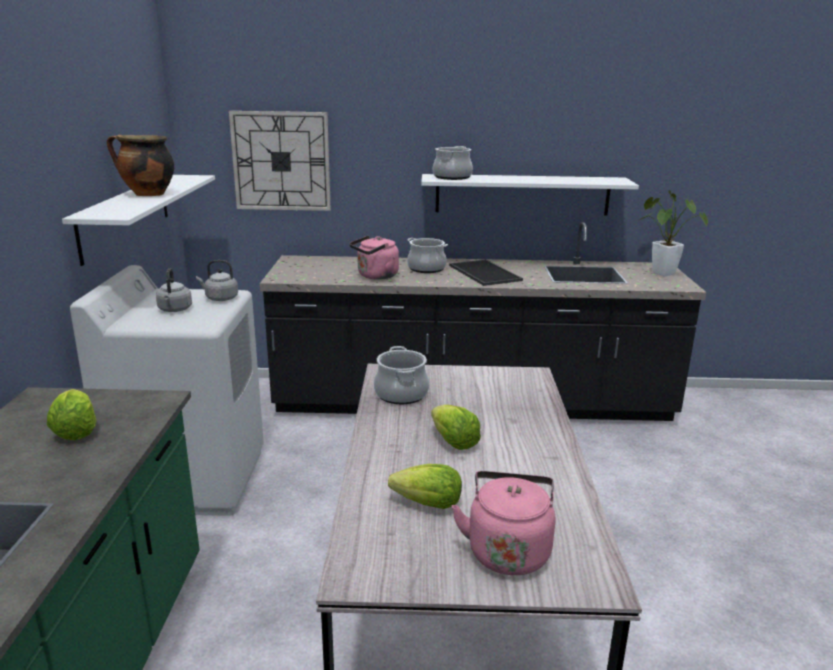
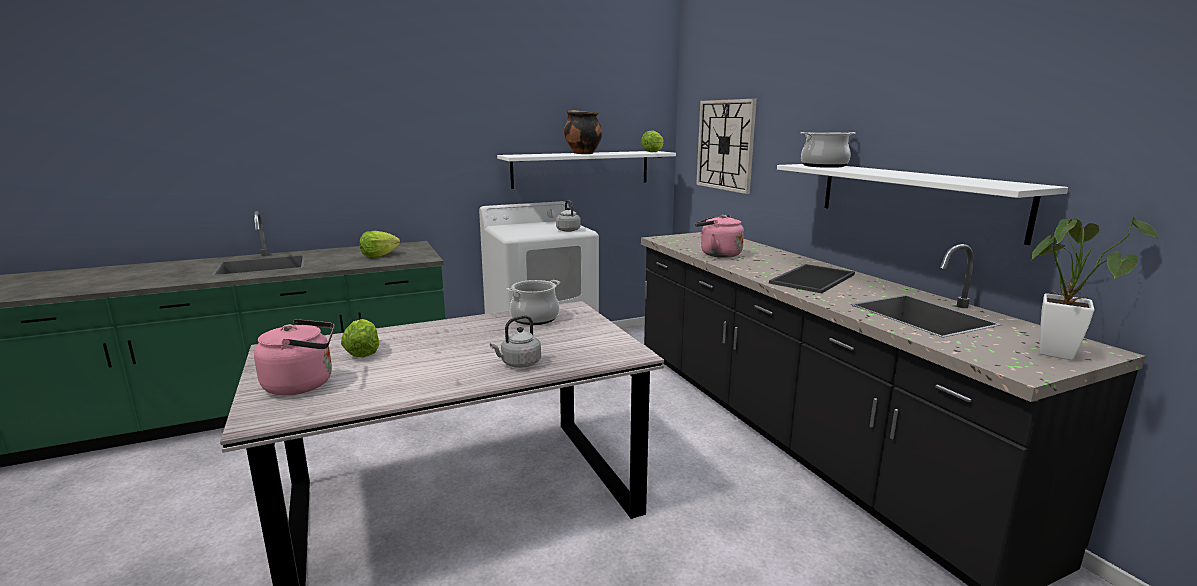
camera: 65 degrees right, 5 degrees down
(175, 310) = (533, 228): grey kettle -> grey kettle (519, 364)
(426, 268) = (776, 262): cooking pot -> none
(453, 442) = (463, 345): lettuce -> lettuce (653, 152)

